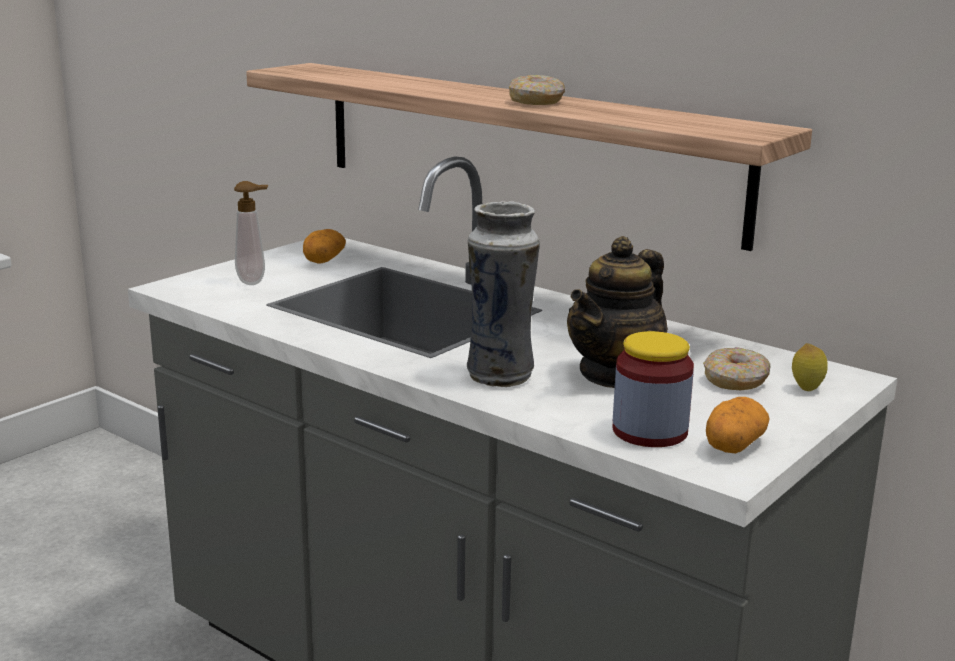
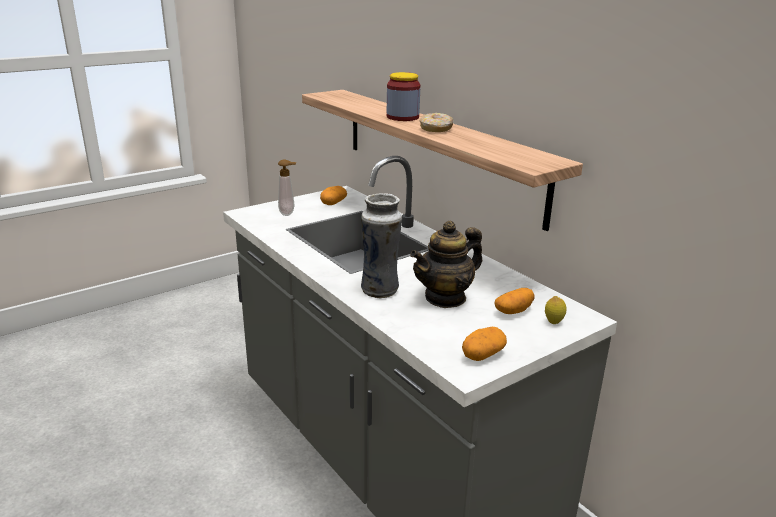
camera: 15 degrees right, 5 degrees up
(649, 431) = (440, 338): jar -> jar (402, 117)
(735, 381) = (513, 311): donut -> potato

